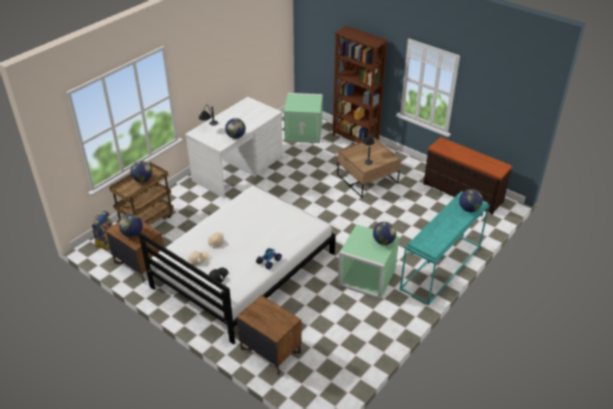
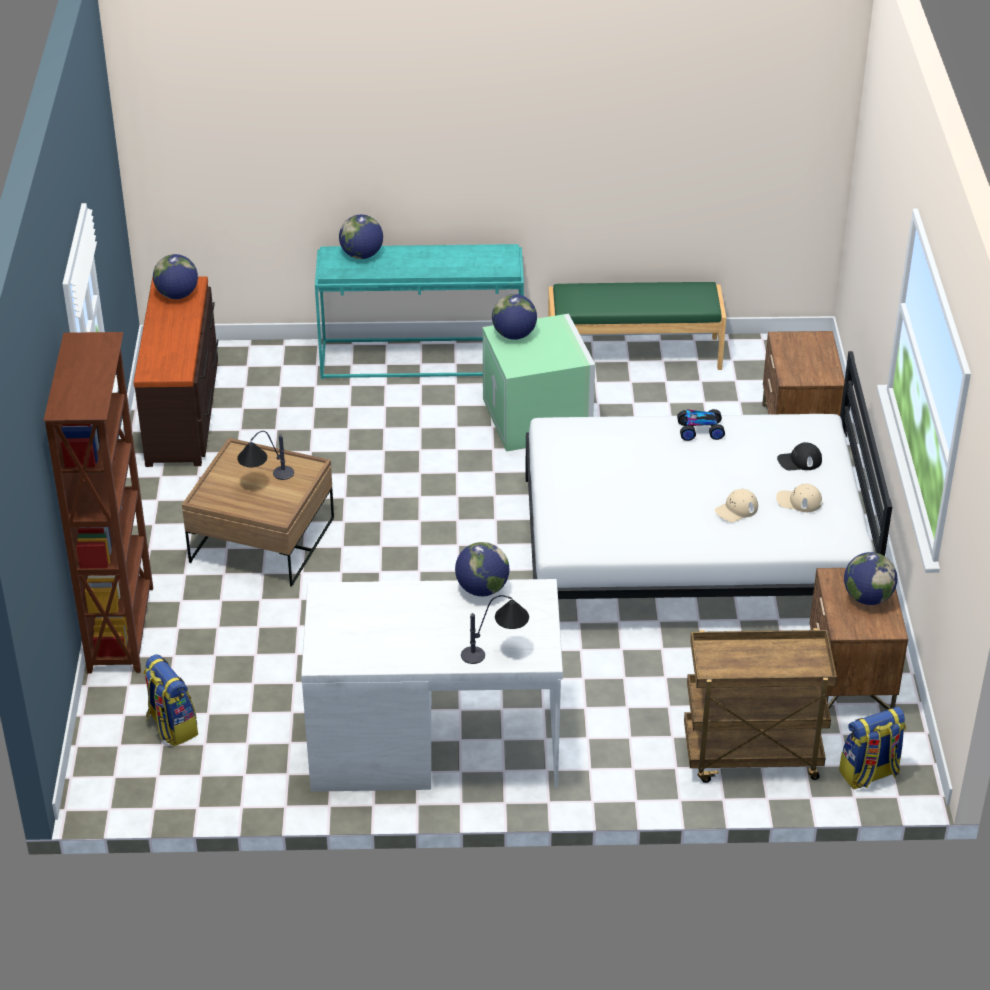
camera: 130 degrees left, 0 degrees up
(143, 180) = (750, 661): globe -> globe (177, 295)
(304, 132) = (171, 726): green storage box -> backpack
(382, 336) = (633, 353): none -> green bench

